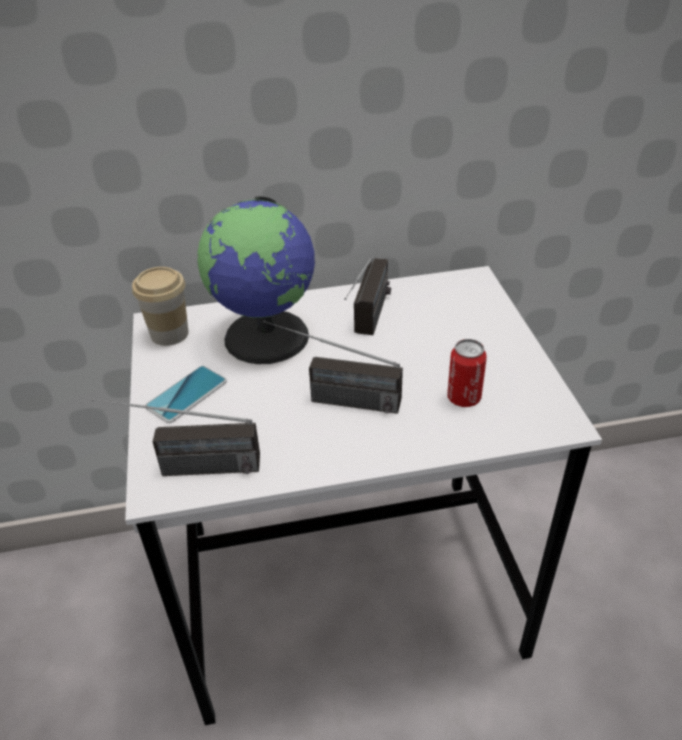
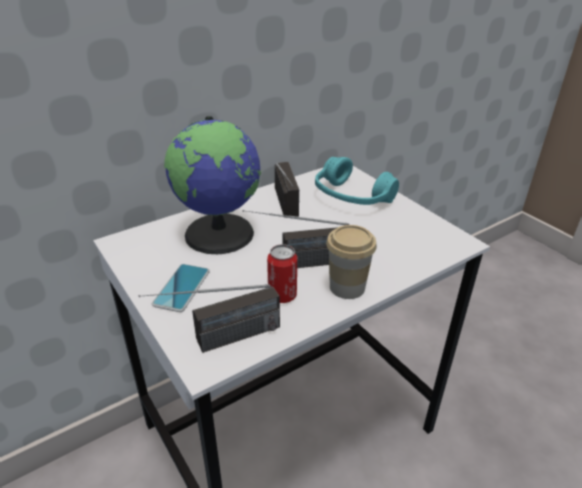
camera: 25 degrees left, 5 degrees down
(169, 334) = (136, 248): cup -> cup (347, 287)
(459, 323) = (352, 197): none -> turquoise headphones
(463, 398) = (389, 242): can -> can (282, 296)

